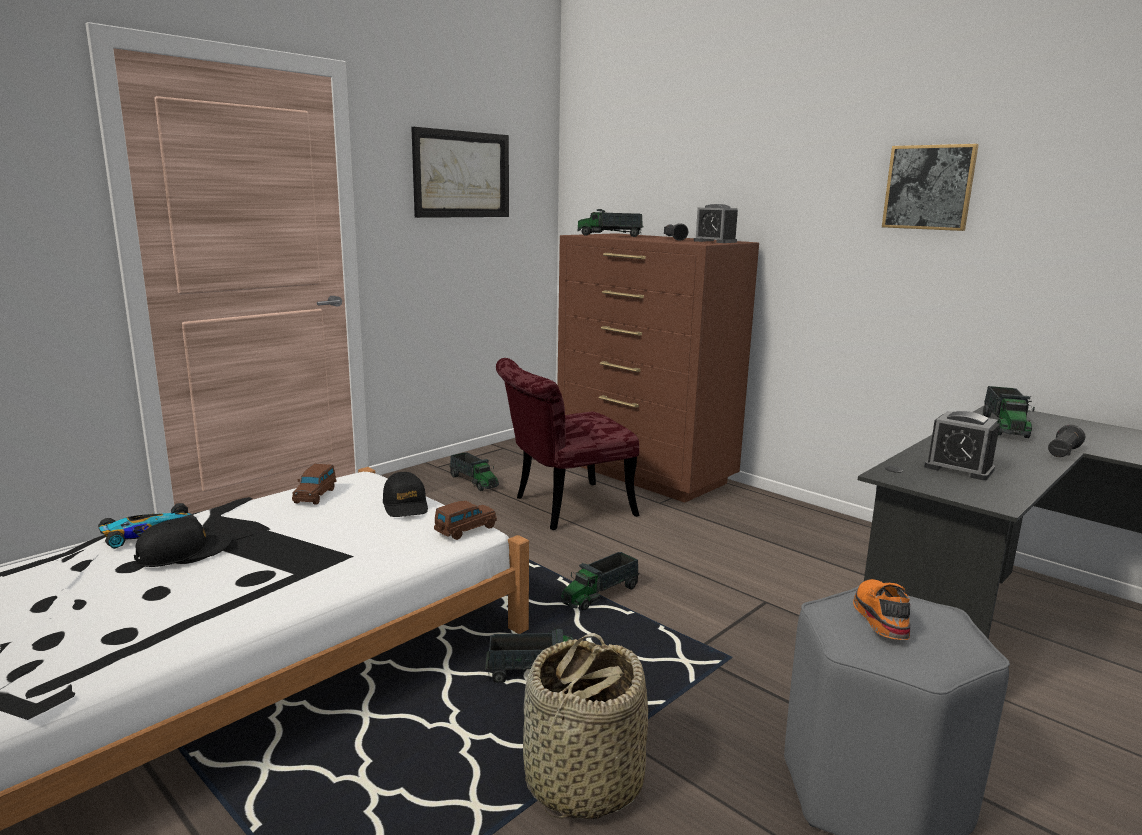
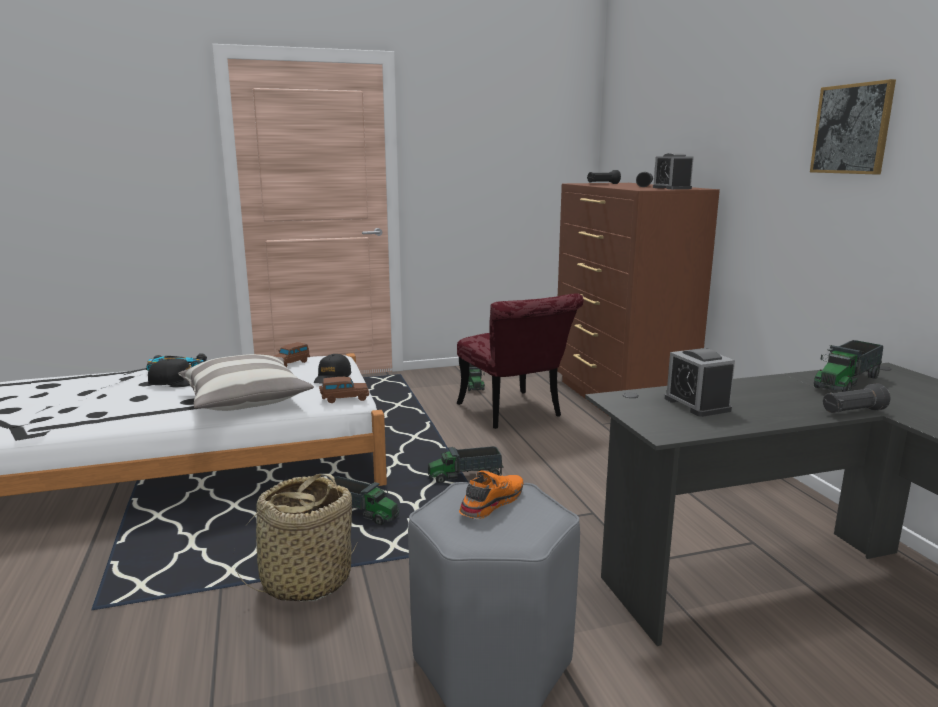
camera: 30 degrees right, 0 degrees up
(333, 560) = (245, 400): none -> pillow
(461, 174) = (496, 134): picture -> none
(562, 508) = (515, 413): red chair -> red chair turned 120 degrees counterclockwise
(610, 236) = (603, 184): toy truck -> black flashlight

